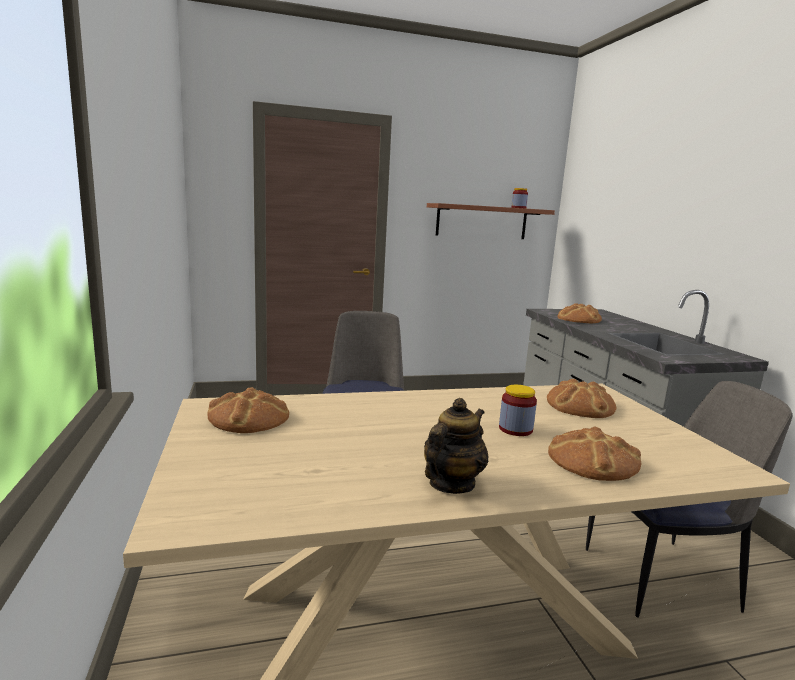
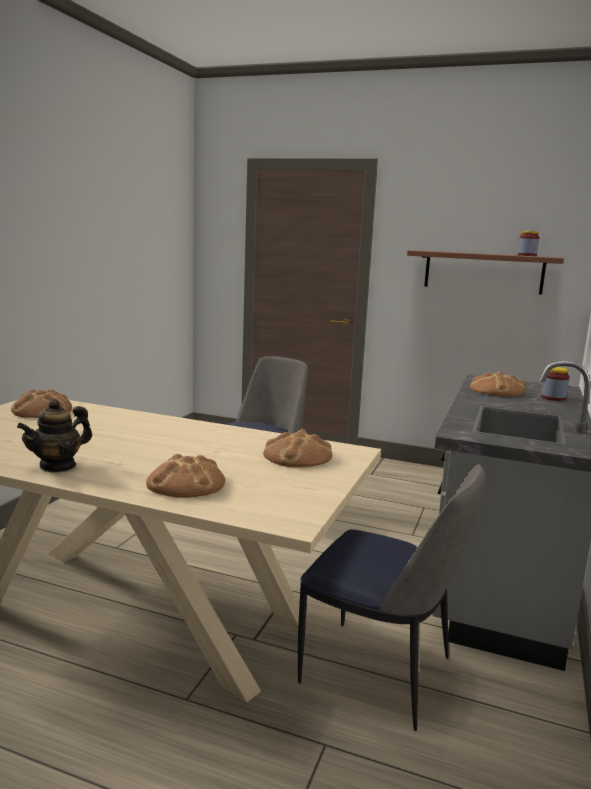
camera: 35 degrees right, 0 degrees up
(451, 484) = (58, 466): teapot -> teapot turned 150 degrees clockwise
(515, 429) = (189, 454): jar -> jar (553, 398)

